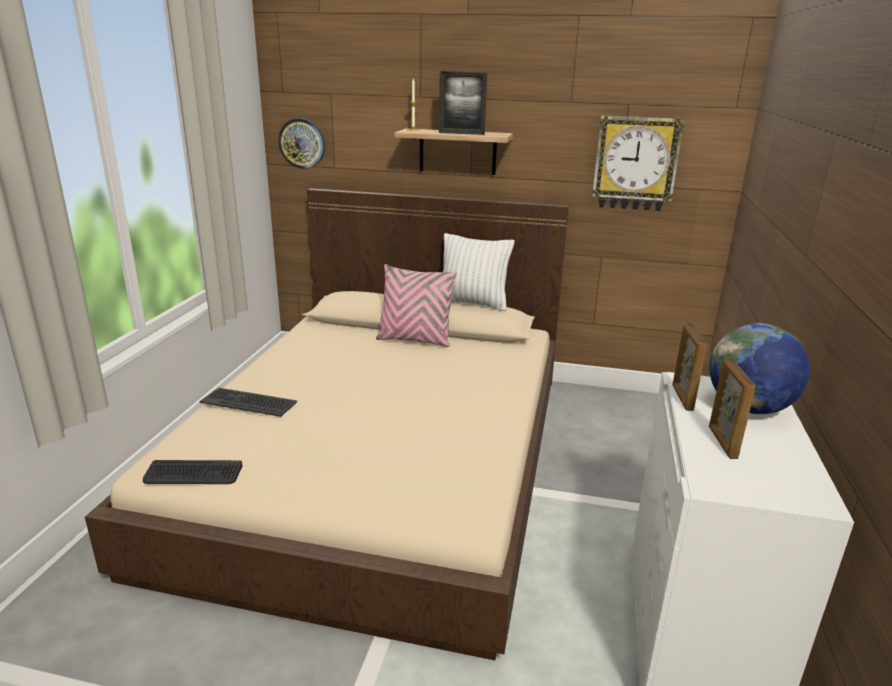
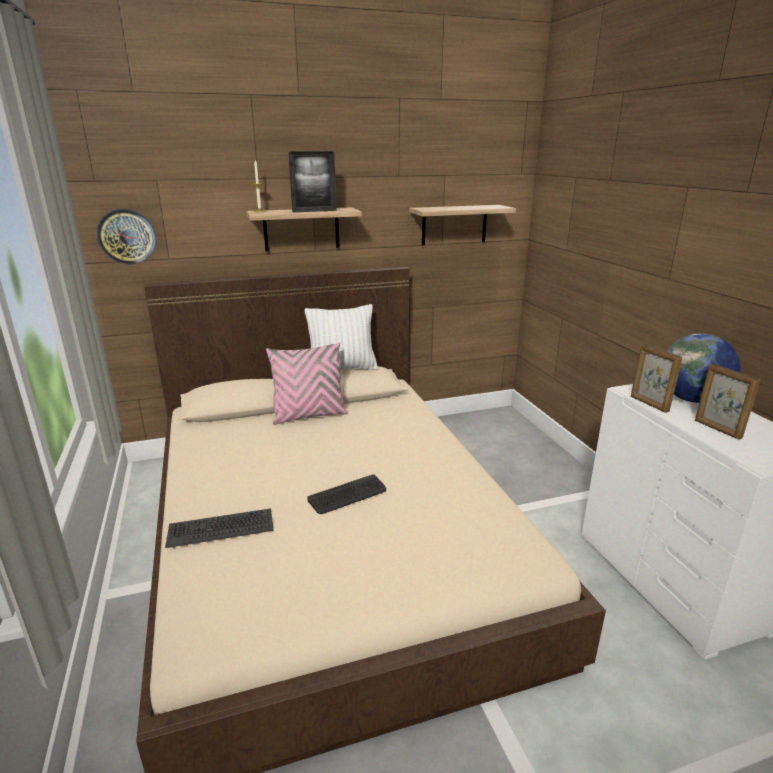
camera: 30 degrees left, 0 degrees up
(193, 474) = (247, 629): keyboard -> keyboard (348, 495)
(635, 163) = (454, 225): wall clock -> shelf

